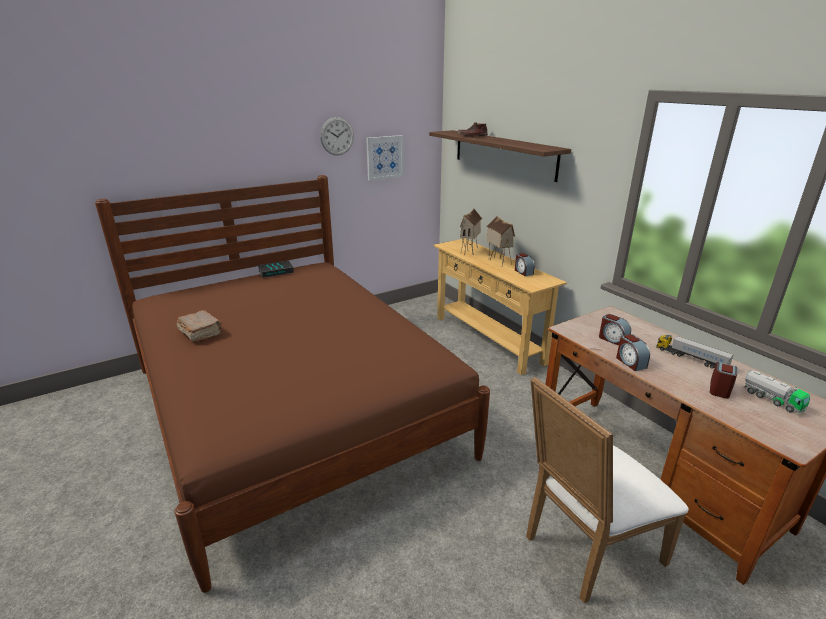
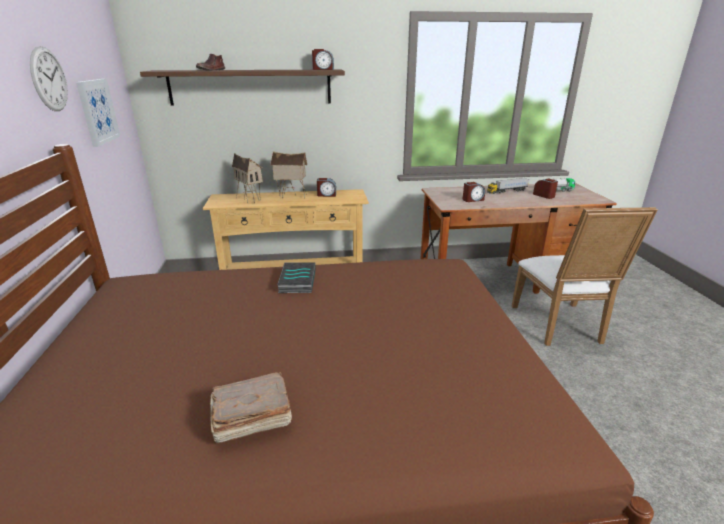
camera: 65 degrees left, 0 degrees up
(276, 271) = (92, 316): book -> book (296, 281)
(630, 362) = (506, 204): alarm clock -> alarm clock (323, 69)

